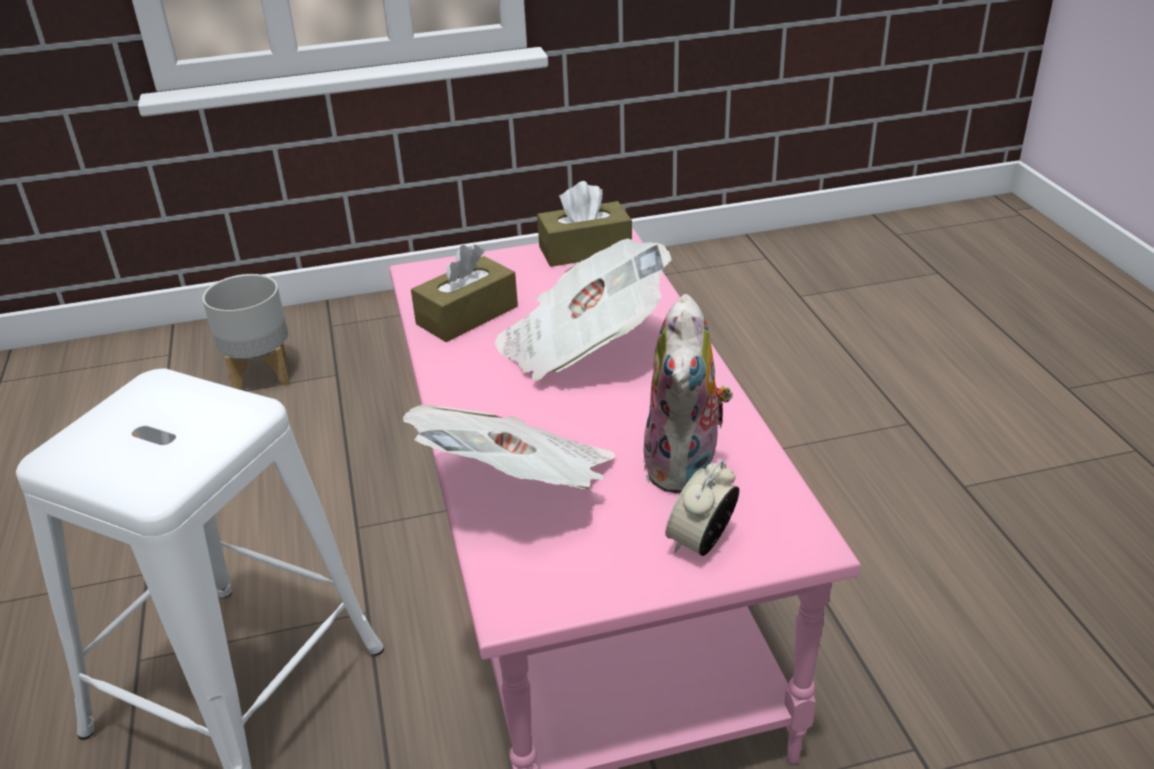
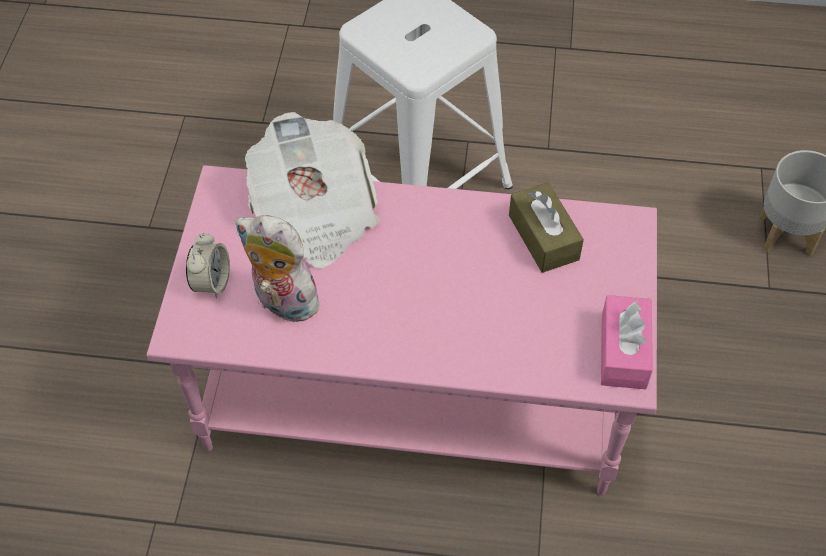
camera: 110 degrees right, 20 degrees up
(581, 347) = (458, 294): newspaper -> none
(585, 250) = (623, 351): brown tissue box -> pink tissue box
(701, 542) = (212, 283): alarm clock -> alarm clock turned 45 degrees clockwise

